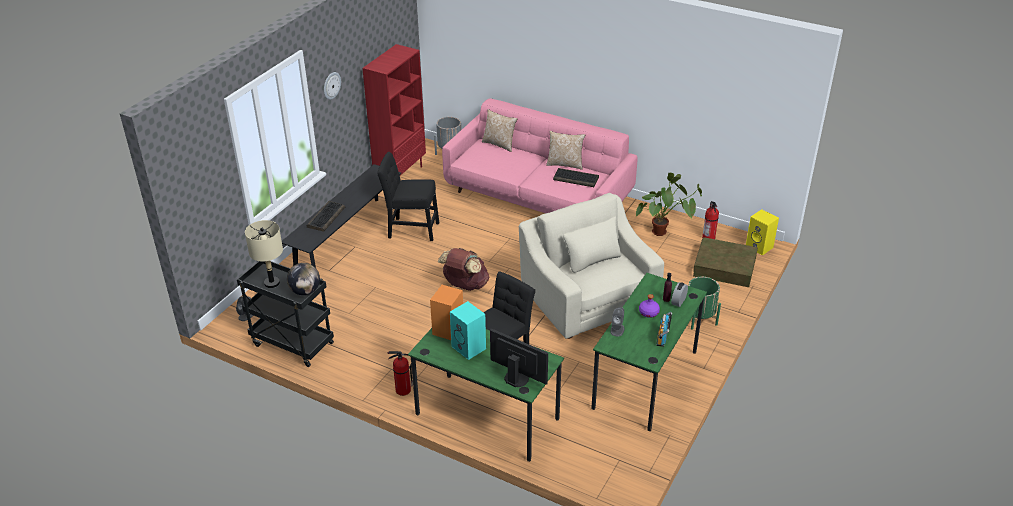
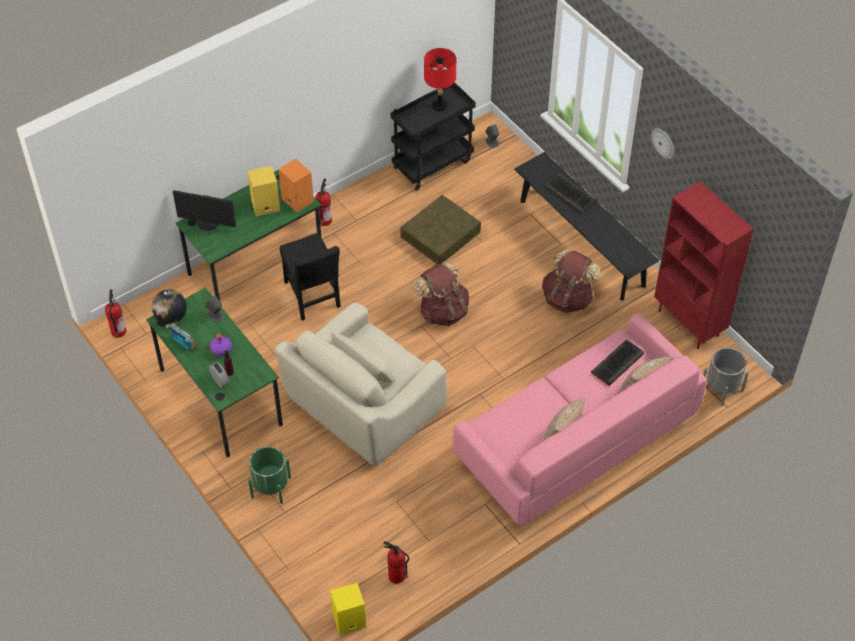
camera: 115 degrees right, 15 degrees up
(271, 283) = (440, 105): beige table lamp -> red table lamp
(305, 291) = (413, 124): globe -> globe (171, 317)
(410, 229) = (568, 298): black chair -> brown backpack
(469, 348) = (265, 206): turquoise speaker -> yellow speaker
(517, 378) = (208, 223): monitor -> monitor turned 45 degrees clockwise
(576, 178) = (520, 430): keyboard -> keyboard (617, 364)
(588, 297) = (363, 406): beige armchair -> beige armchair turned 135 degrees clockwise
(632, 482) = (118, 331): none -> fire extinguisher
(664, 229) = (437, 538): potted plant -> none
(724, 267) = (335, 560): brown storage box -> brown storage box (440, 234)

